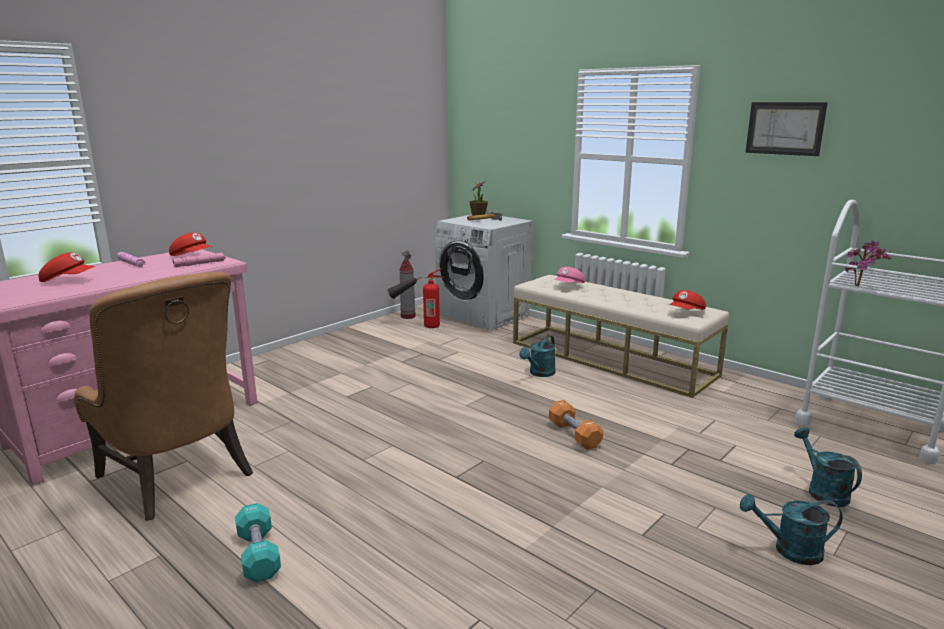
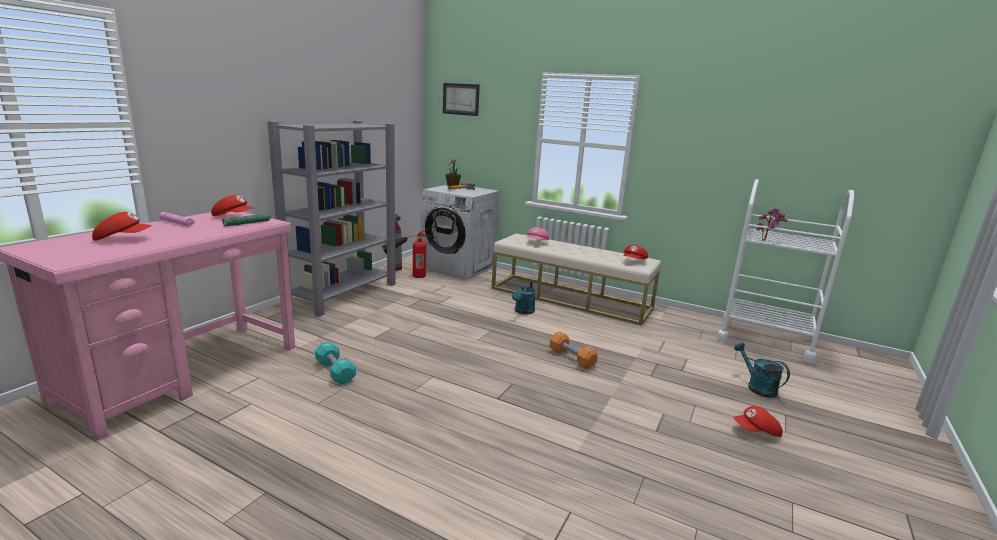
camera: 15 degrees left, 0 degrees up
(178, 475) = (248, 417): brown chair -> none
(200, 264) = (247, 223): pink flashlight -> green flashlight
(258, 554) = (359, 481): turquoise dumbbell -> turquoise dumbbell (335, 371)
(334, 344) = (342, 293): none -> grey bookcase
(785, 128) = (703, 126): picture -> picture (461, 99)
(789, 550) = (757, 431): turquoise watering can -> red cap

